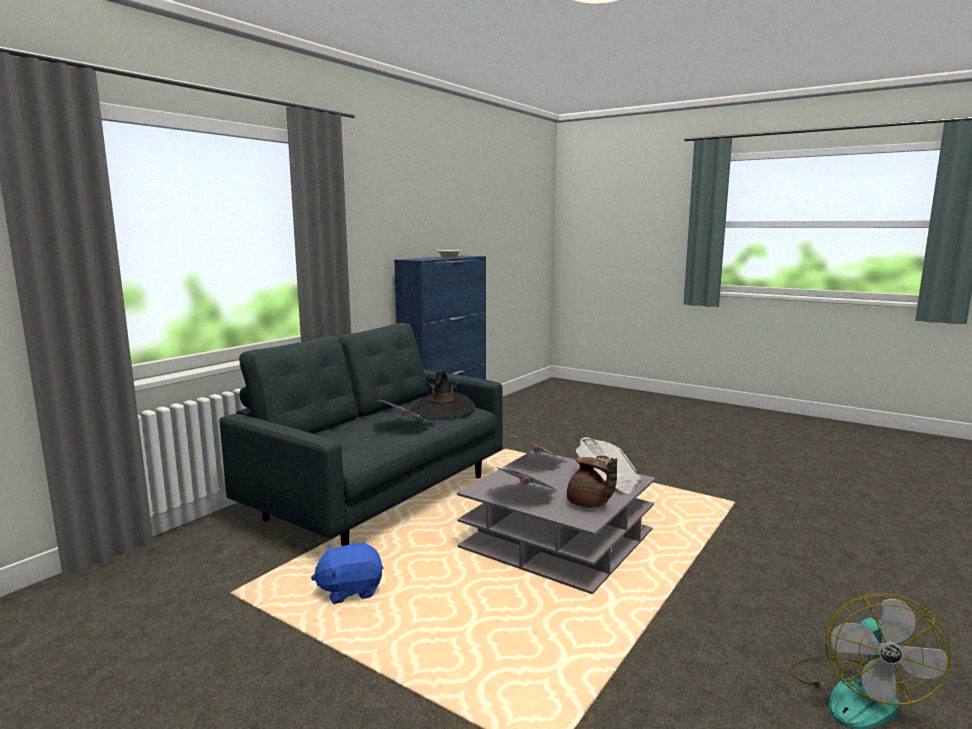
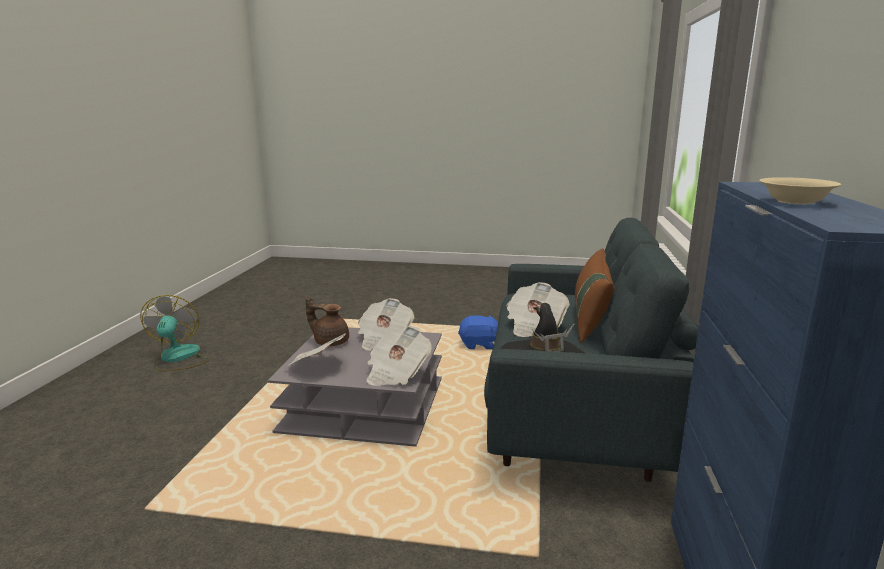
camera: 155 degrees right, 5 degrees up
(350, 425) = (590, 320): none -> brown pillow
(350, 590) = (479, 345): blue plush toy -> blue plush toy turned 45 degrees clockwise

